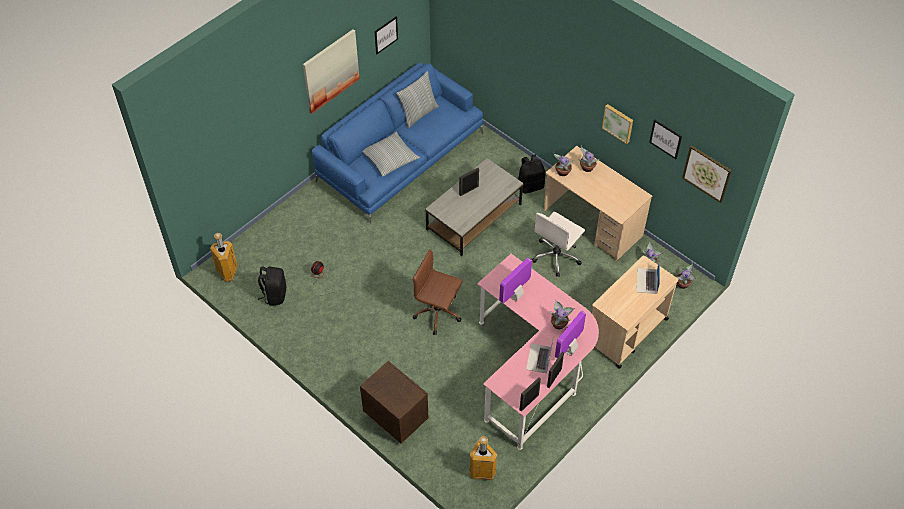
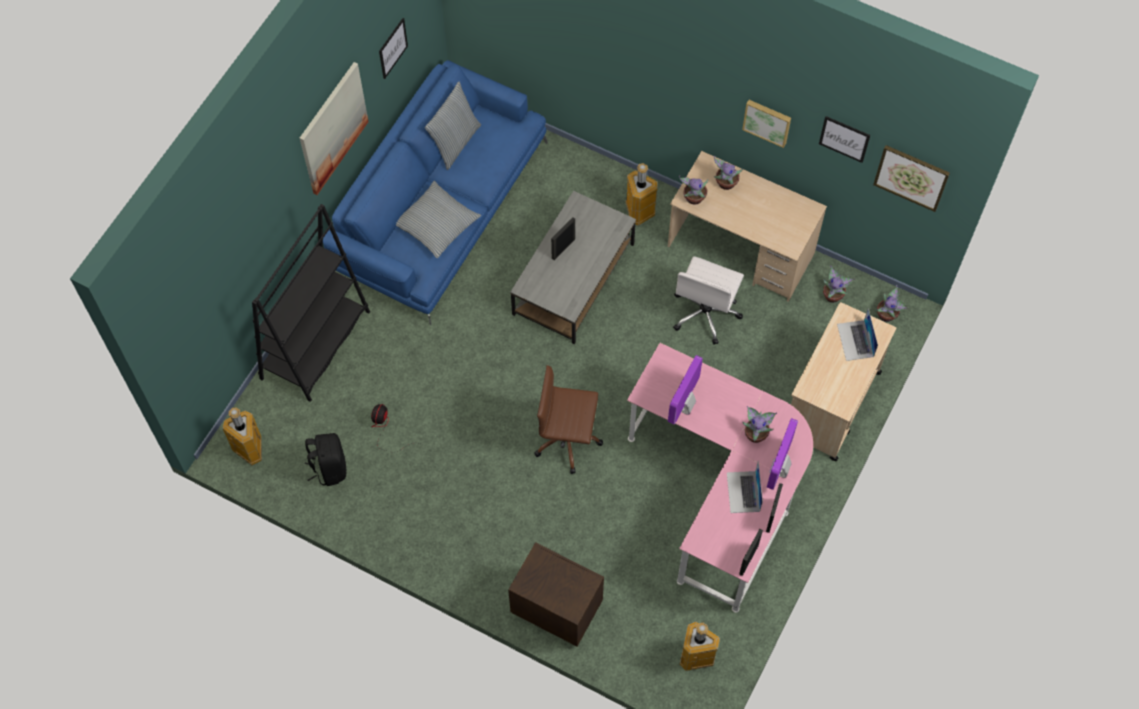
camera: 15 degrees left, 10 degrees up
(292, 220) = (315, 345): none -> black bookcase
(530, 186) = (638, 211): black backpack -> trash can

